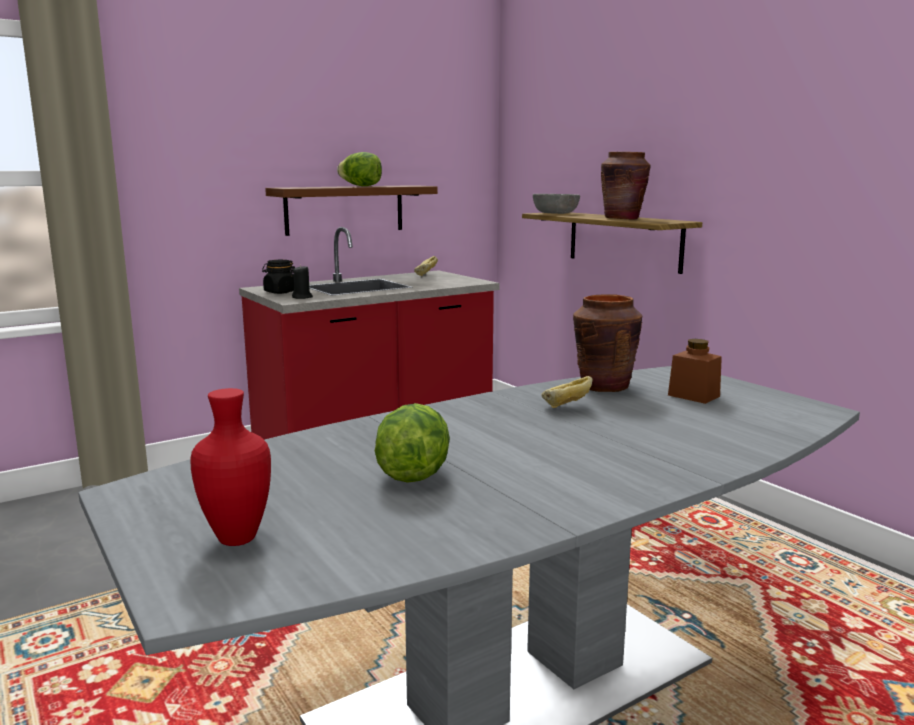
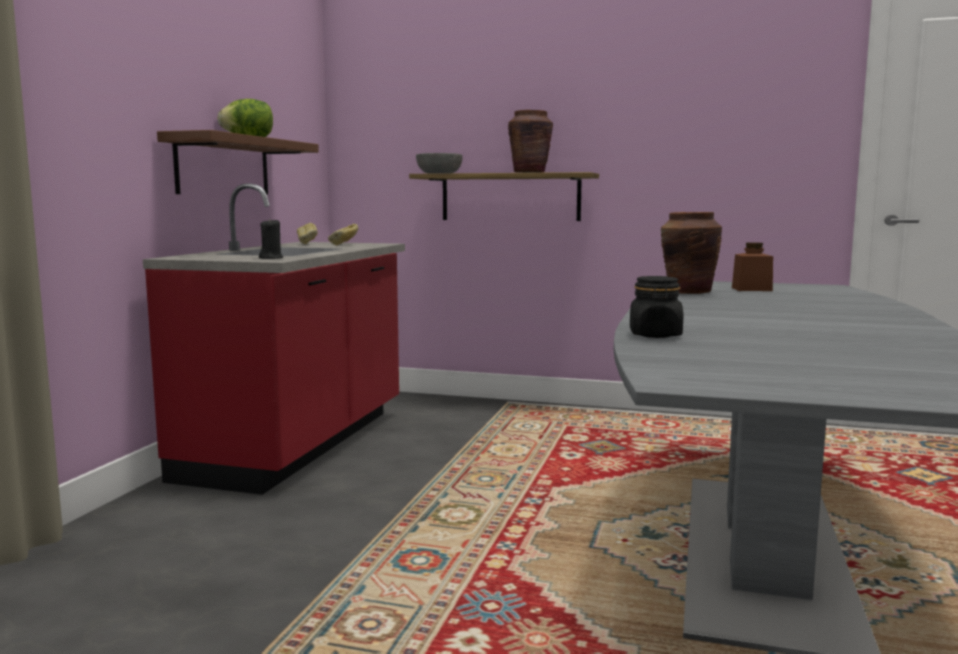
camera: 40 degrees left, 5 degrees down
(237, 537) = (860, 377): red vase -> none
(280, 292) = (221, 257): black jar -> black jar (655, 335)
(413, 474) = (793, 337): lettuce -> none
(567, 407) = (717, 302): bread -> bread (344, 245)

